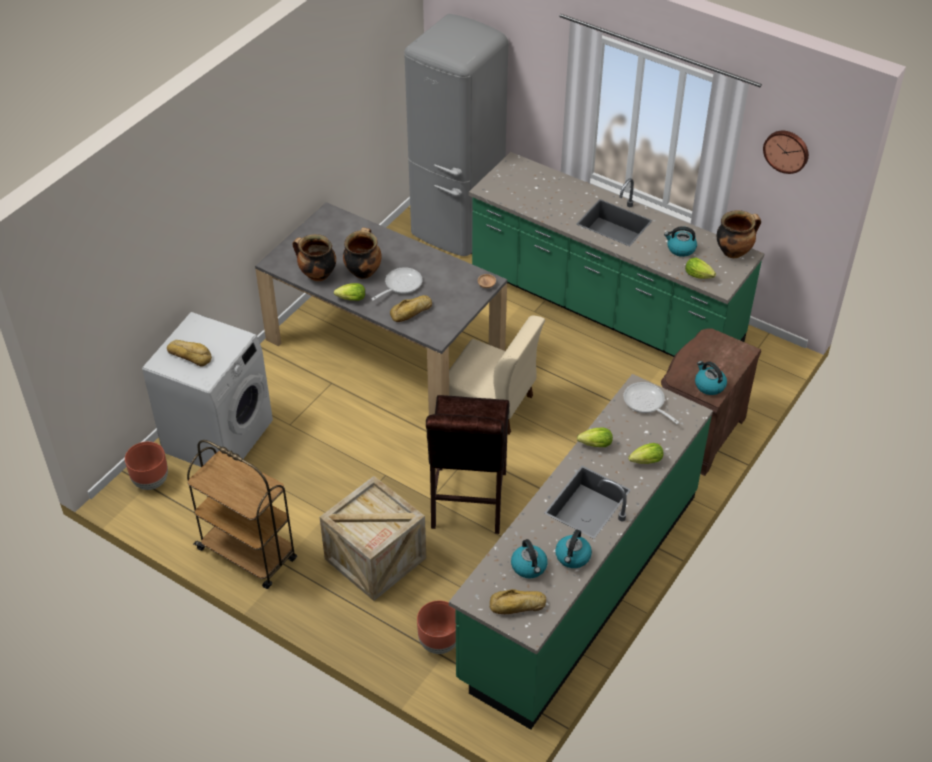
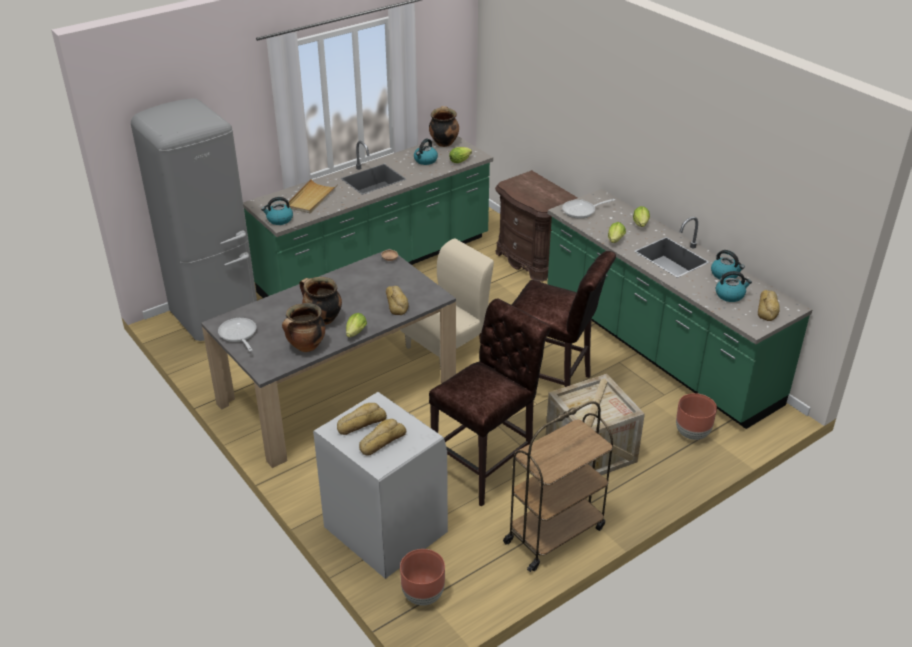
camera: 70 degrees left, 10 degrees down
(209, 336) = (361, 423): none -> bread
(323, 483) = (487, 466): none -> brown stool
(400, 285) = (357, 302): frying pan -> frying pan (238, 335)
(545, 192) = (311, 198): none -> beige tray
(709, 385) = (557, 197): kettle -> kettle (279, 220)
(786, 150) = (437, 47): wall clock -> none

